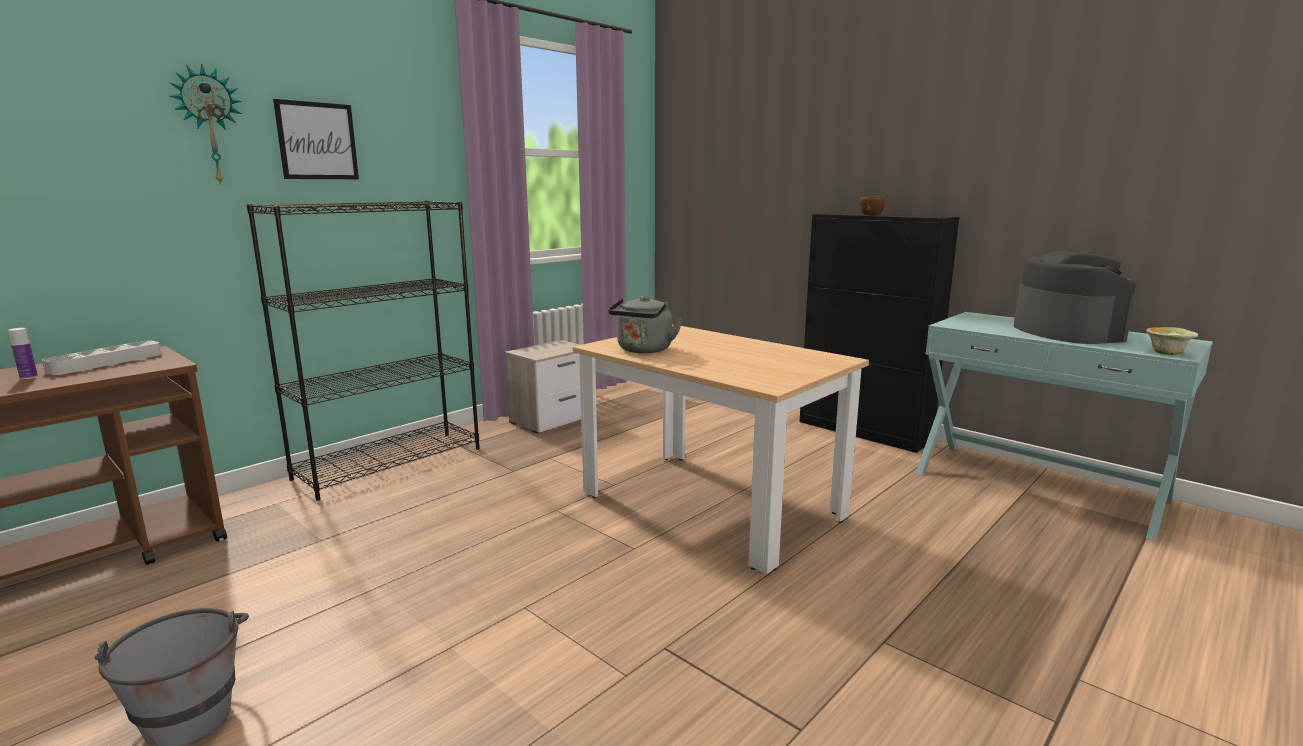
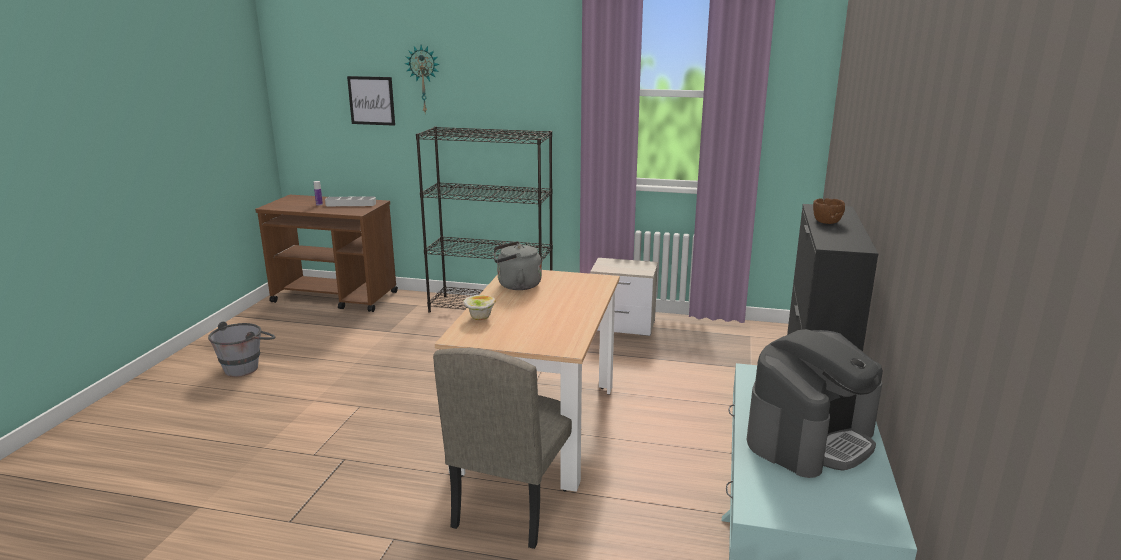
camera: 60 degrees right, 5 degrees up
(317, 141) = (483, 87): picture -> picture (371, 100)
(848, 551) = (513, 503): none -> beige chair
(1167, 353) = (758, 502): bowl -> bowl (479, 318)

